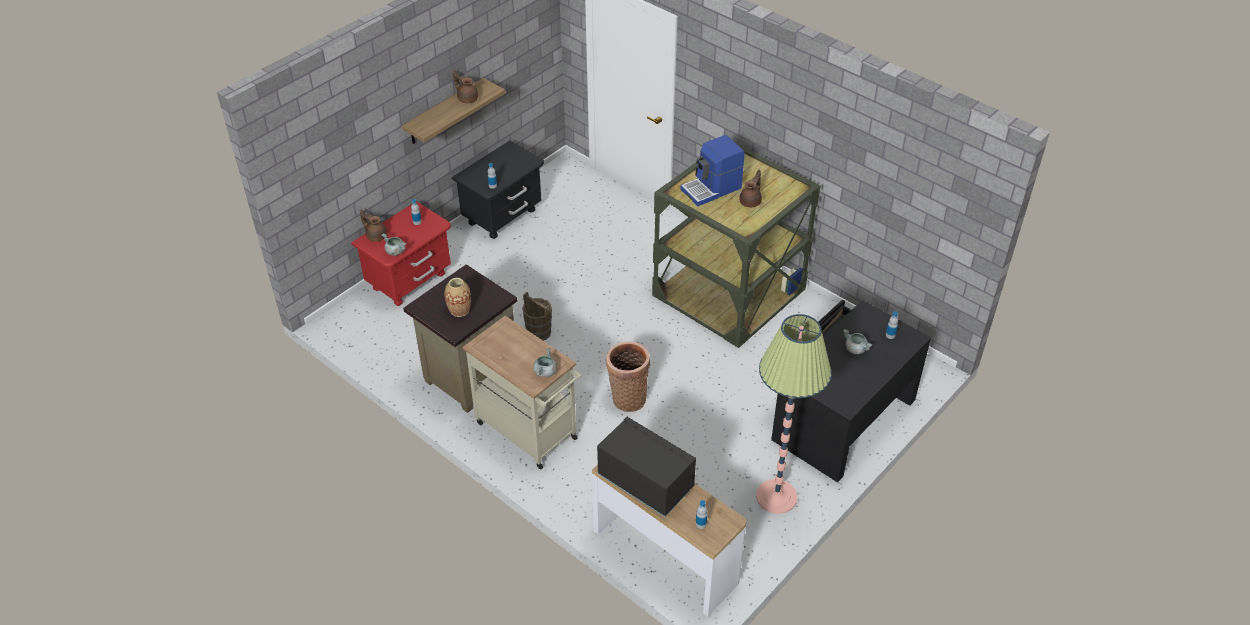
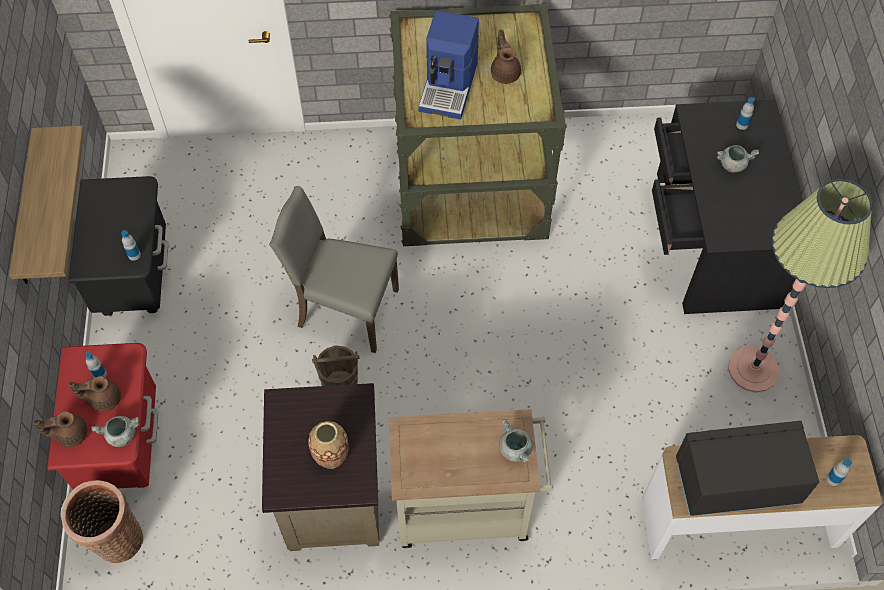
camera: 45 degrees left, 15 degrees up
(467, 98) = (49, 172): brown teapot -> brown teapot (103, 399)
(584, 302) = (345, 309): none -> grey chair
(627, 397) = (512, 383): basket -> basket (115, 539)

